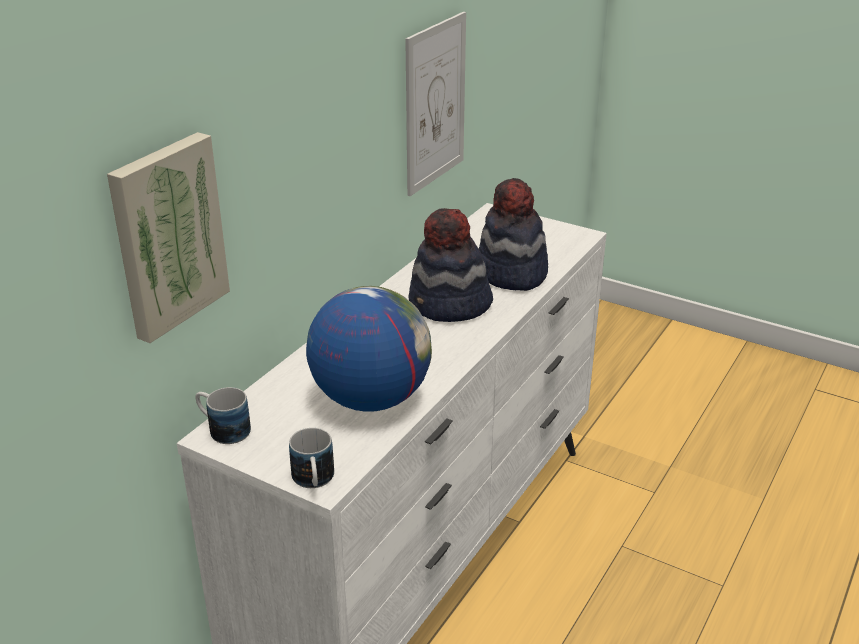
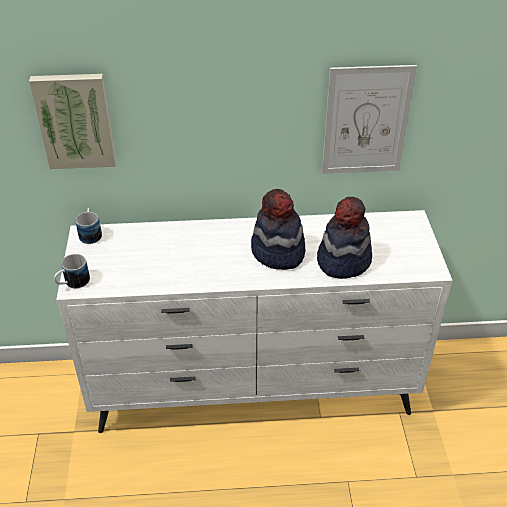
camera: 55 degrees right, 10 degrees up
(370, 398) = (156, 268): globe -> none

